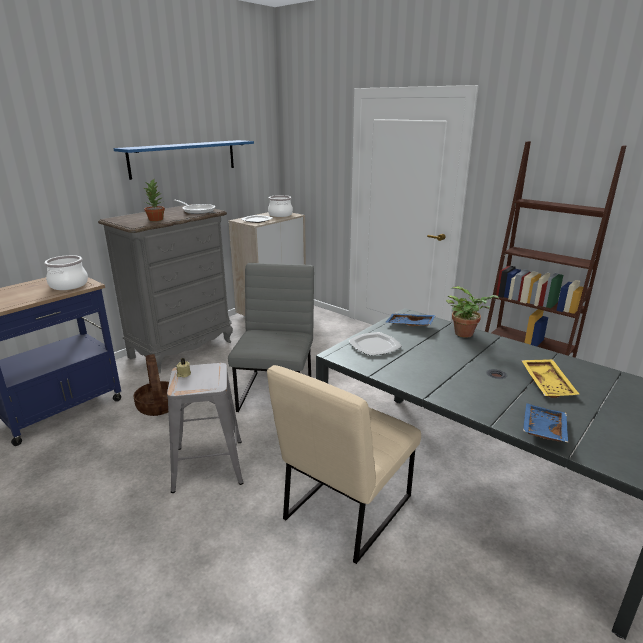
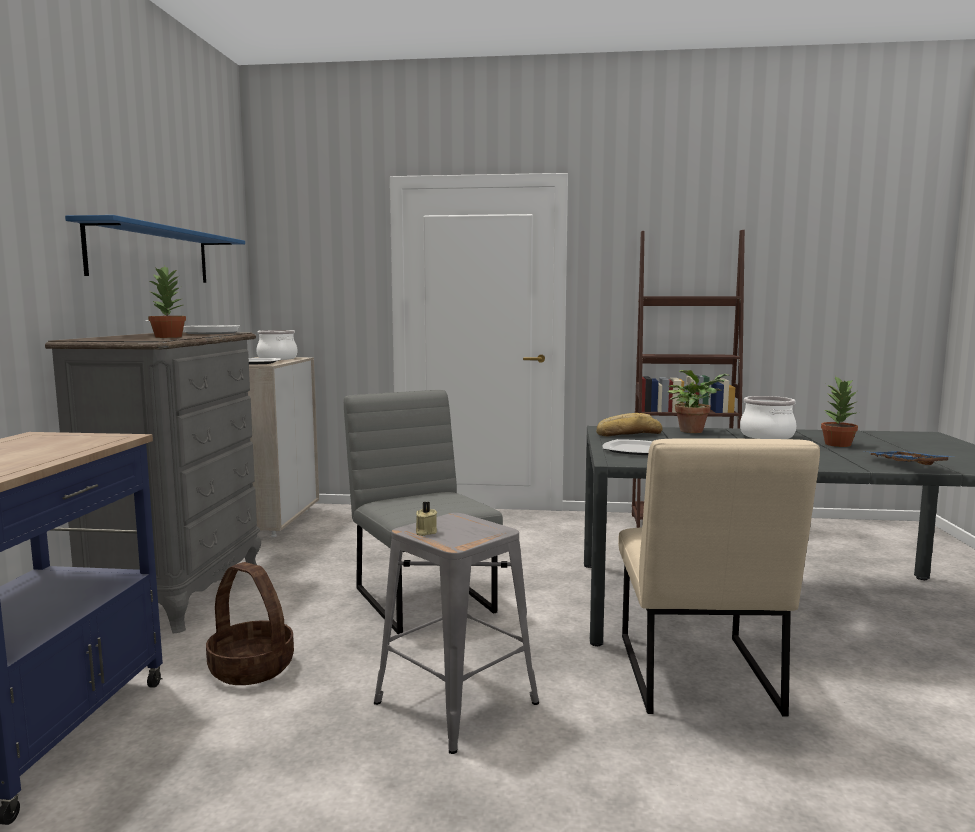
camera: 35 degrees left, 15 degrees down
(68, 285) = (76, 441): cooking pot -> cooking pot (766, 436)
(409, 325) = (628, 434): blue tray -> bread
(548, 384) = (838, 444): yellow tray -> potted plant

